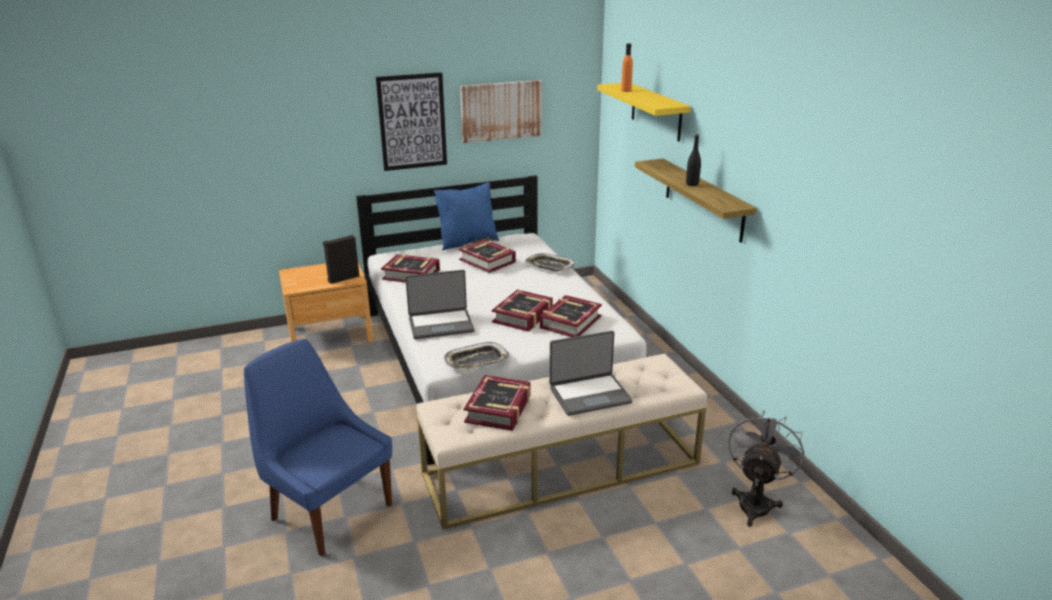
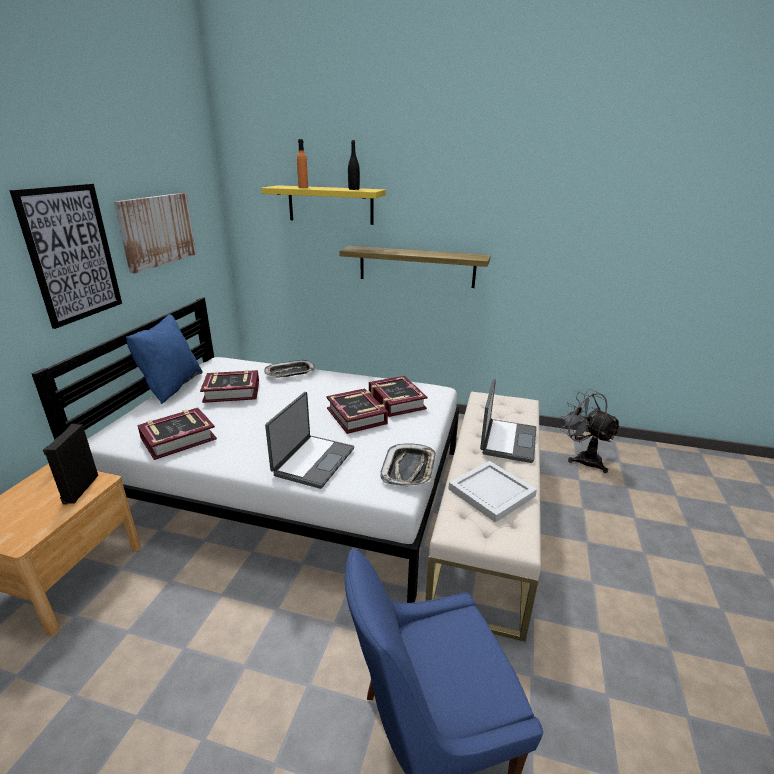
camera: 55 degrees left, 0 degrees up
(499, 409) = (493, 493): book -> white tray
(692, 184) = (419, 253): black bottle -> black bottle (354, 189)

